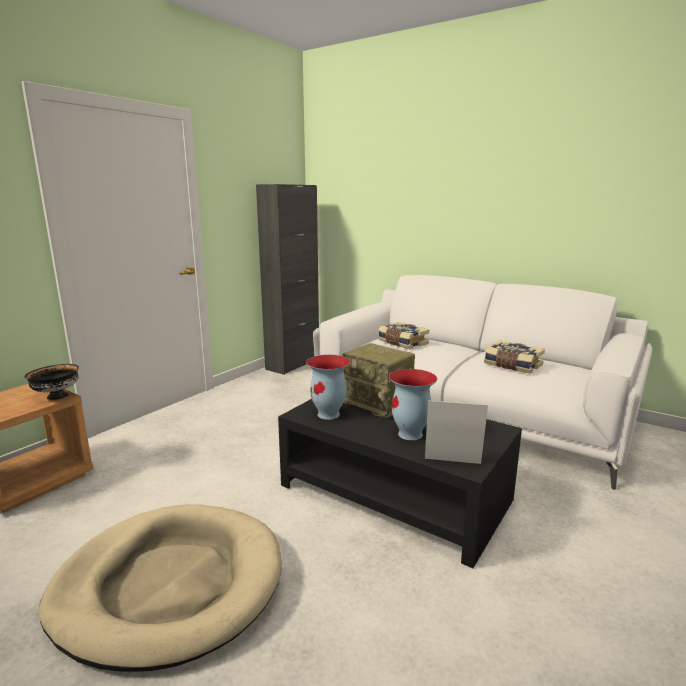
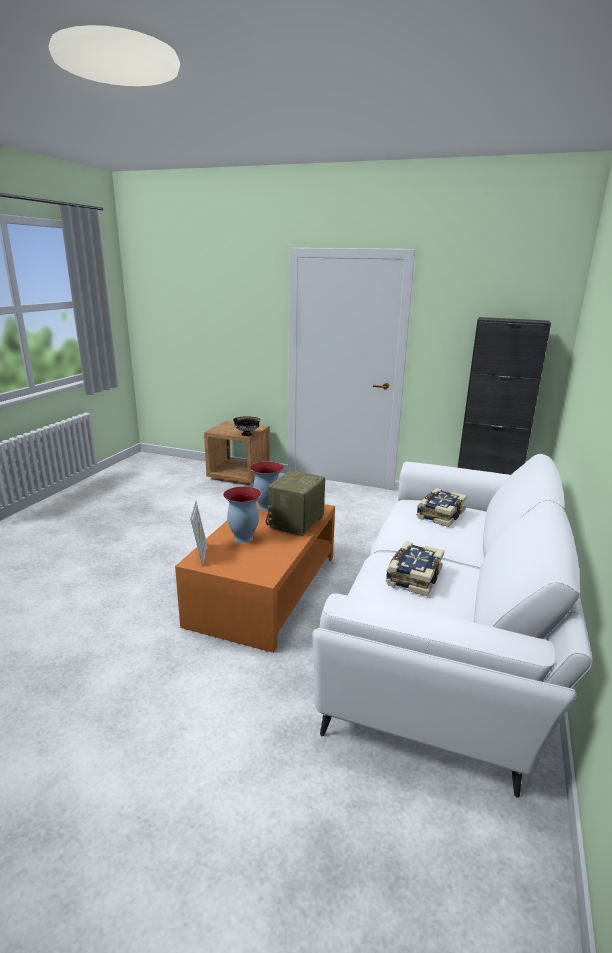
camera: 75 degrees right, 5 degrees up
(170, 586) = (162, 530): beige dog bed -> none
(394, 493) = (265, 589): black coffee table -> orange coffee table

